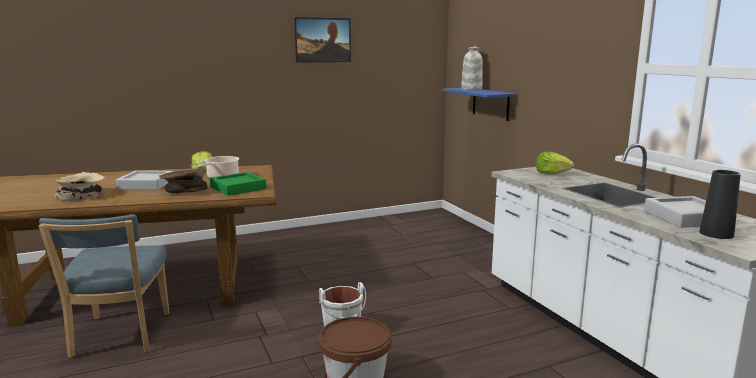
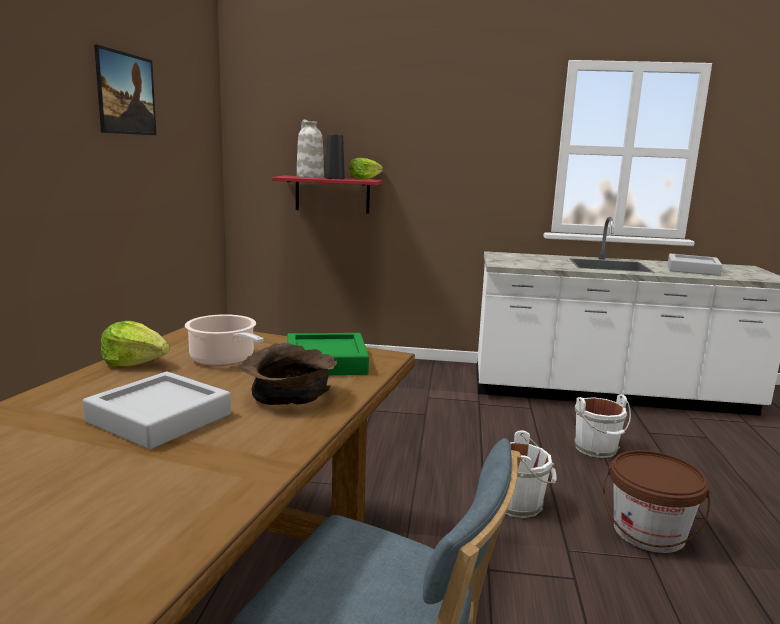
camera: 60 degrees left, 0 degrees up
(81, 196) = (142, 496): beige bowl -> none
(471, 346) = (597, 449): none -> white bucket
(490, 103) = (332, 194): blue shelf -> red shelf
(551, 173) = (520, 259): lettuce -> lettuce (364, 179)
(716, 234) = (737, 274): black vase -> black vase (334, 178)

